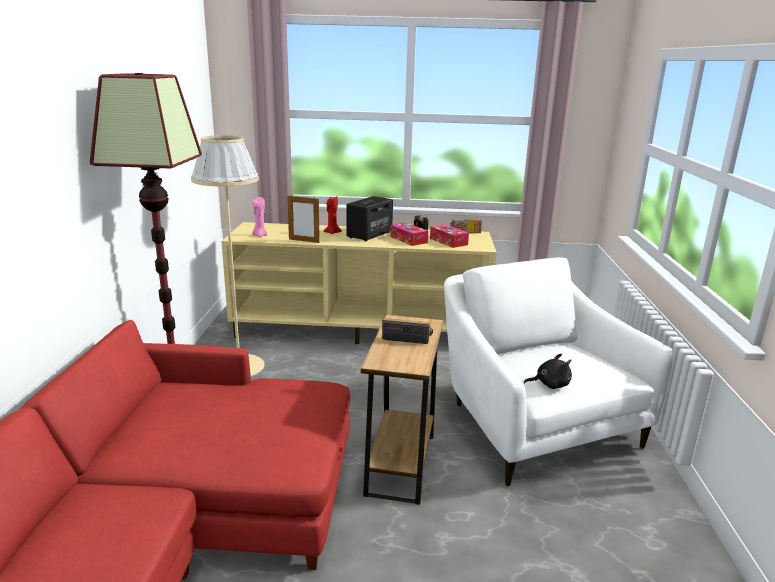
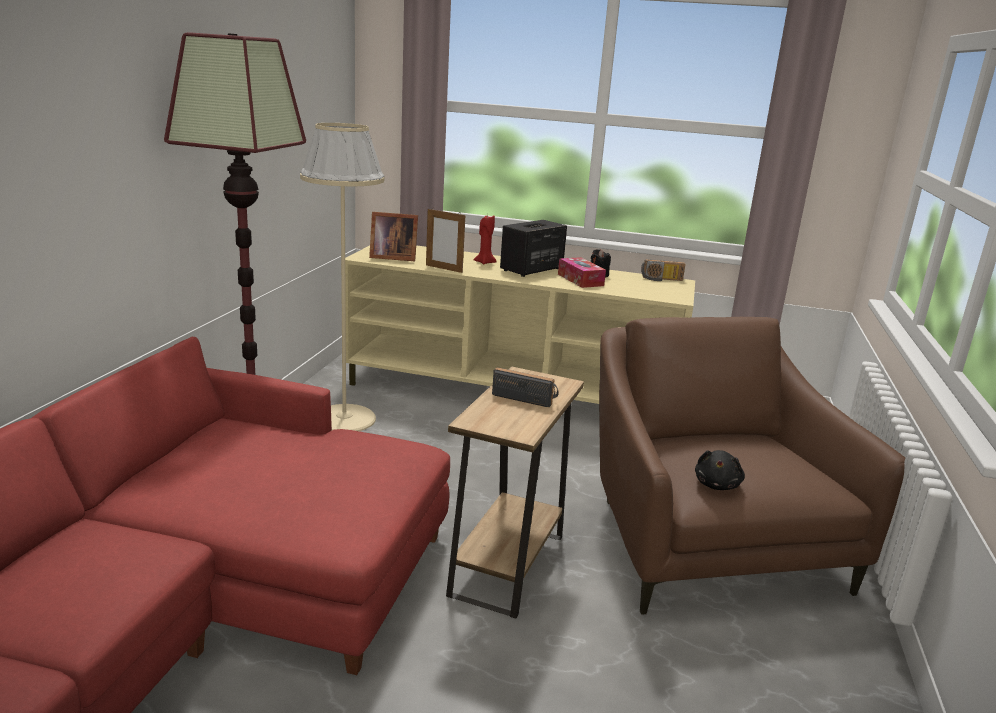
camera: 10 degrees right, 0 degrees up
(259, 235) = (392, 257): pink candle -> picture frame
(448, 241) = (633, 287): tissue box -> none
(532, 424) = (703, 541): white armchair -> brown armchair
(550, 384) = (717, 485): black plush toy -> black plush toy turned 105 degrees clockwise

